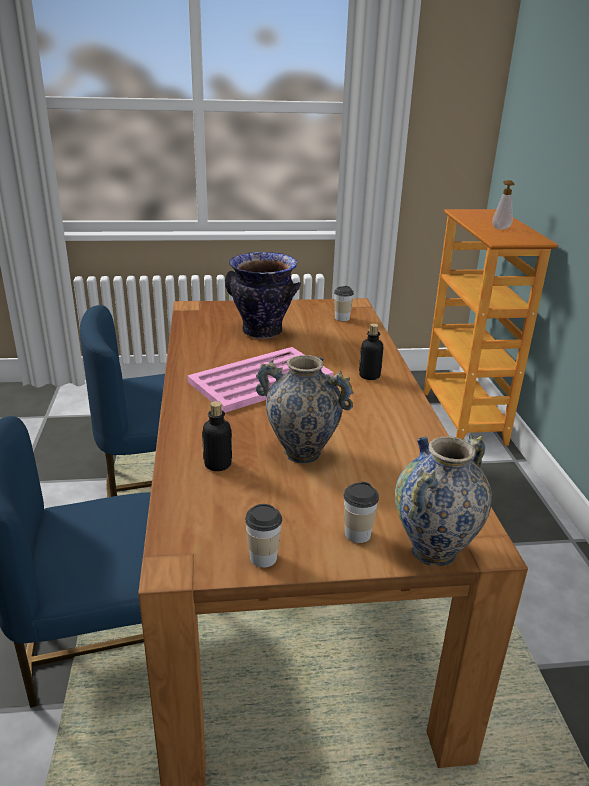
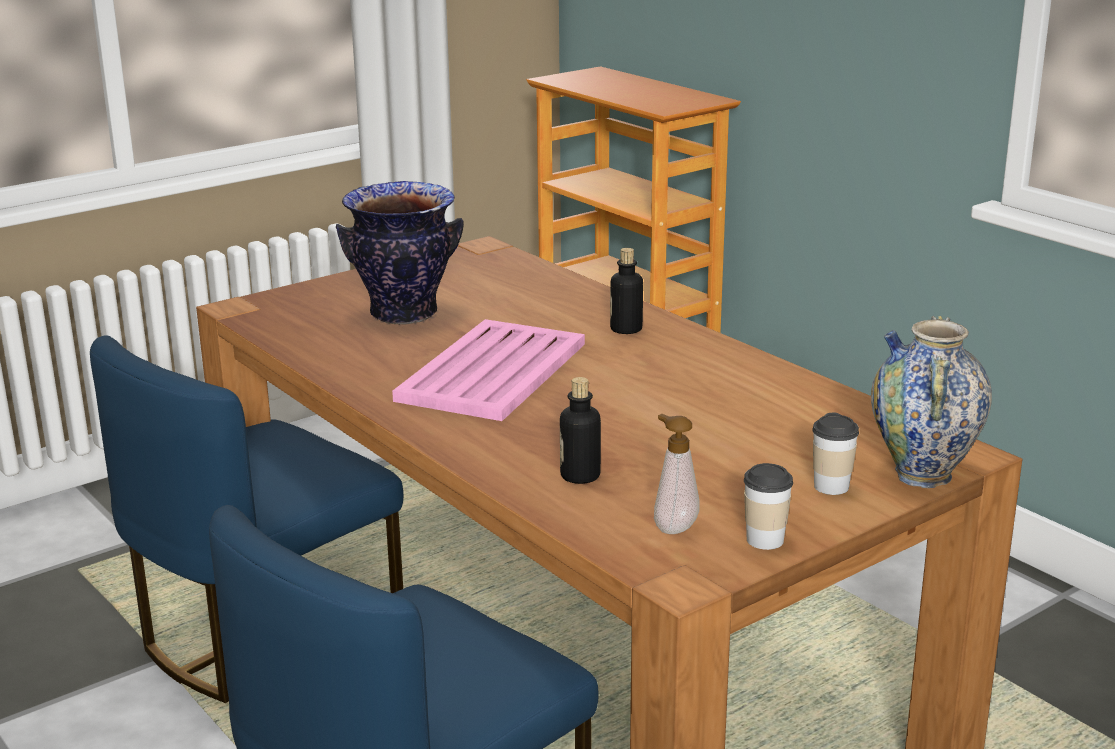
camera: 30 degrees left, 5 degrees down
(302, 453) = (663, 433): vase -> none
(342, 318) = (492, 270): cup -> none
(500, 228) = (641, 92): soap dispenser -> soap dispenser (673, 527)

